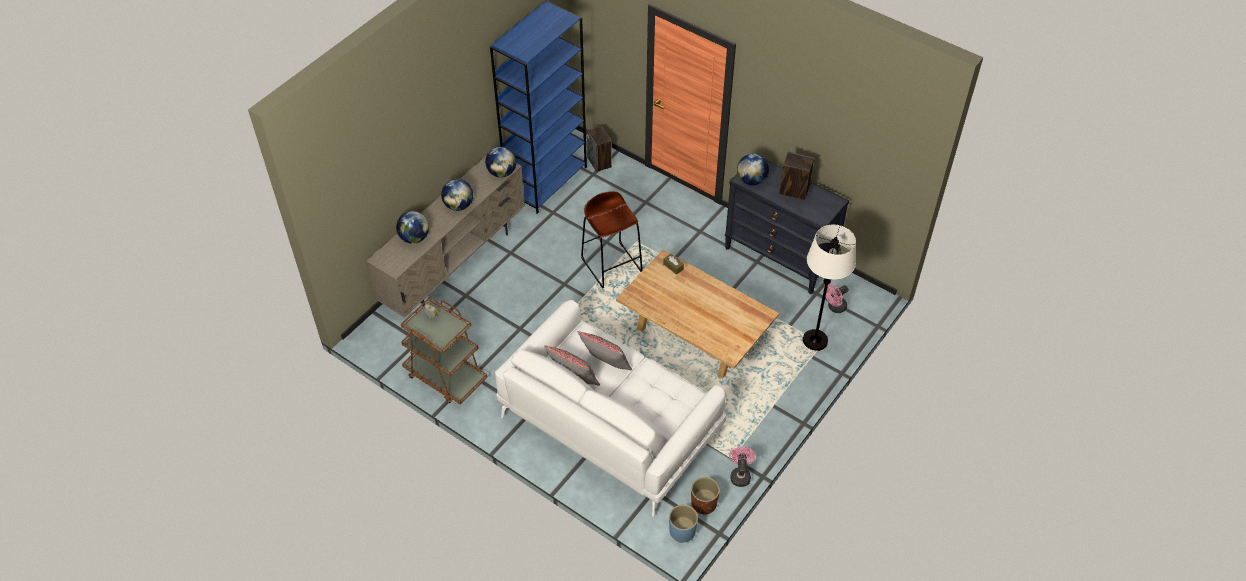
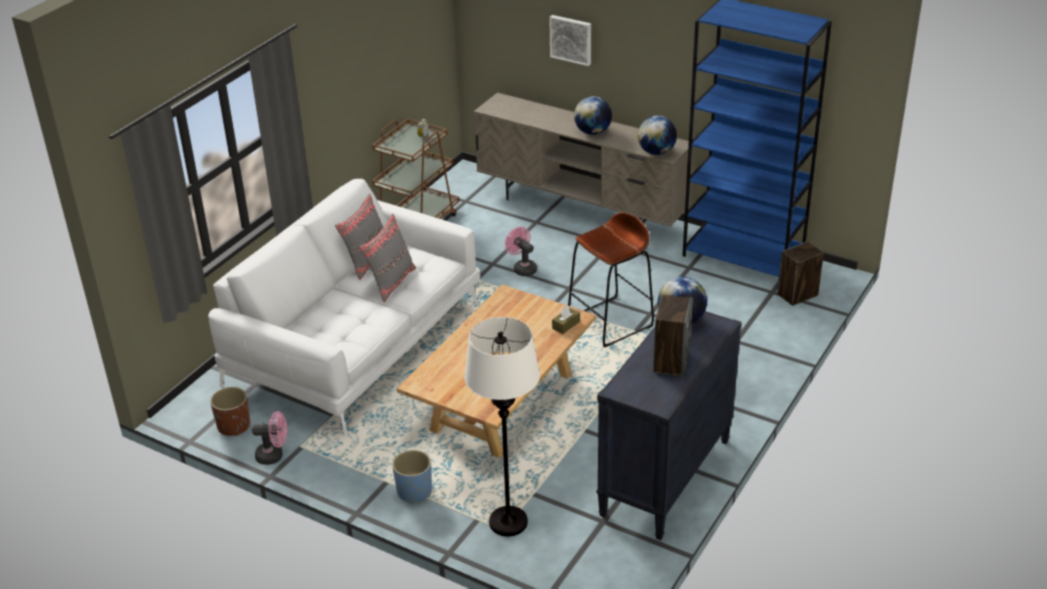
camera: 85 degrees right, 15 degrees down
(403, 169) = (571, 39): none -> picture
(414, 238) = (535, 113): globe -> none
(682, 531) = (196, 411): blue planter -> blue planter (414, 491)
(834, 307) = (577, 543): pink fan -> pink fan (522, 268)

